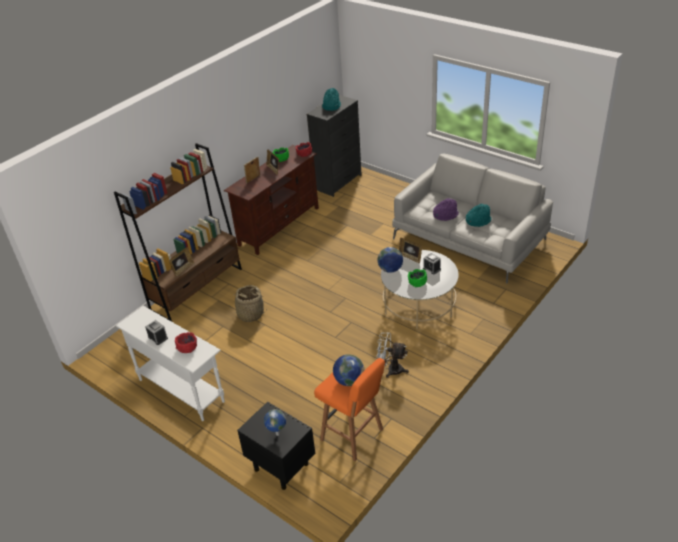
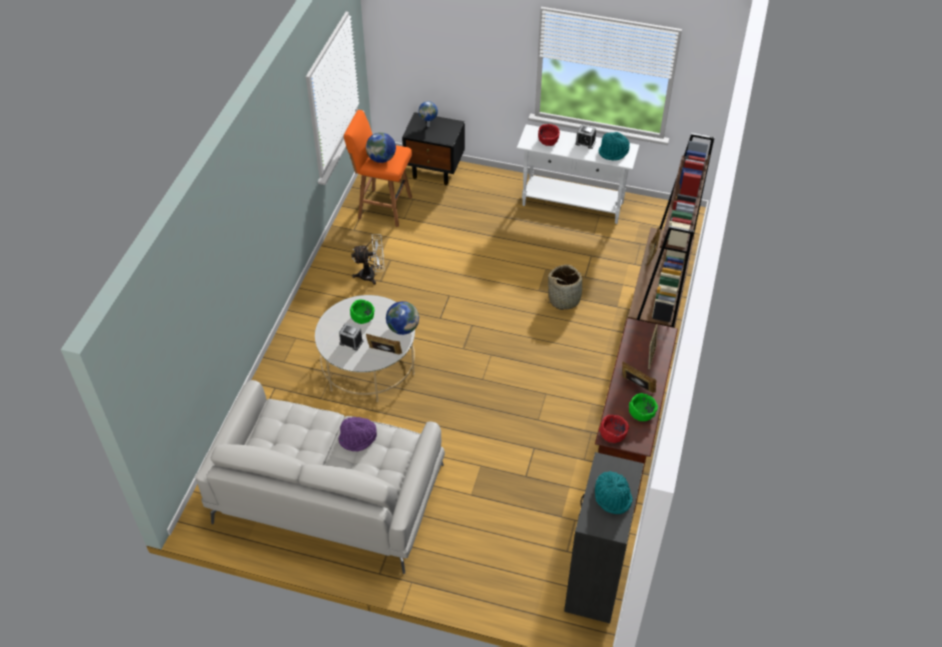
camera: 155 degrees right, 10 degrees up
(478, 221) = (307, 438): turquoise hat -> turquoise hat (613, 152)

